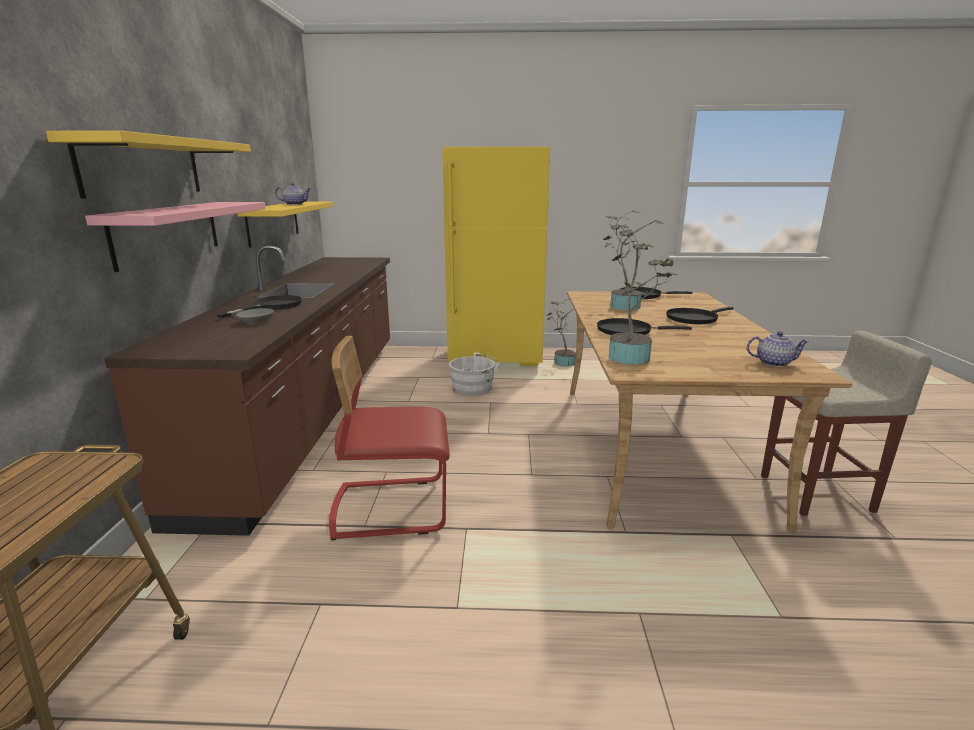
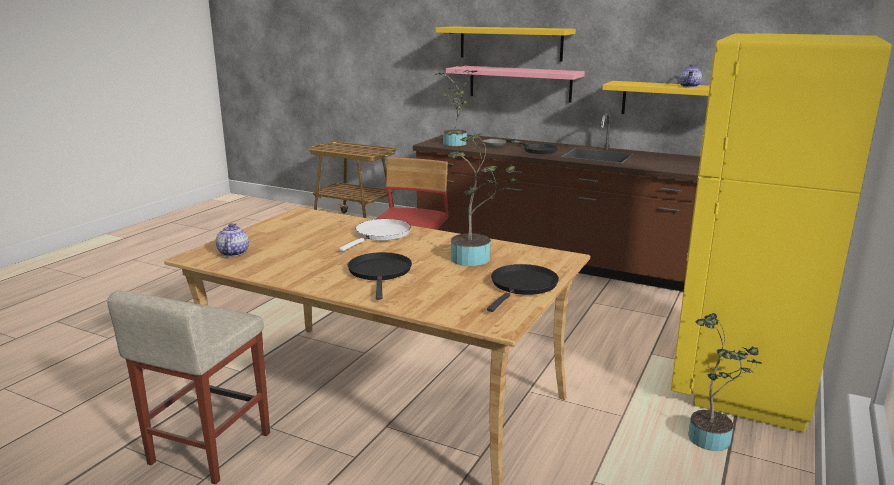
camera: 115 degrees right, 0 degrees up
(475, 387) = (617, 341): white bucket -> none
(627, 331) = (381, 235): black frying pan -> white frying pan
(633, 357) = (321, 220): potted plant -> potted plant (455, 144)
(773, 363) = (232, 253): teapot -> teapot turned 135 degrees clockwise

